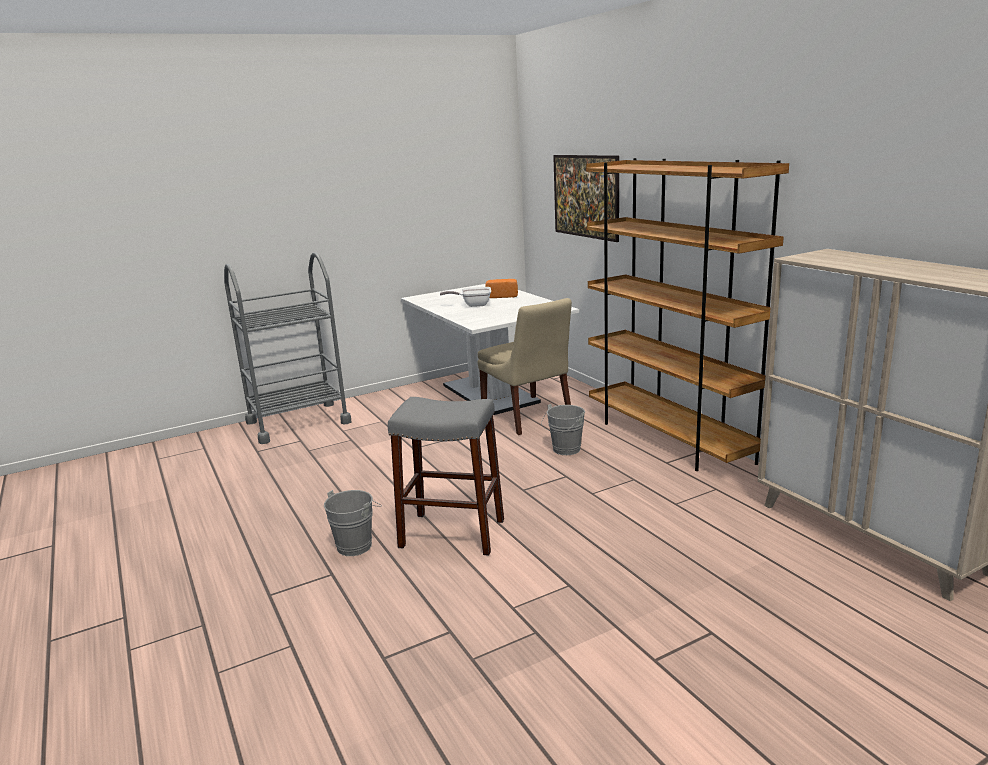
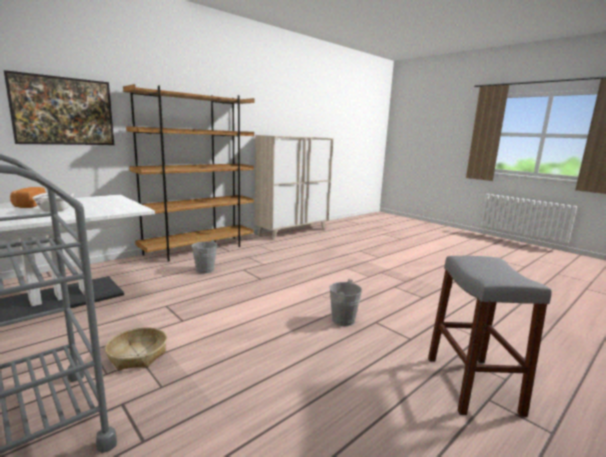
camera: 105 degrees left, 5 degrees down
(361, 437) = (137, 355): none -> basket
(452, 533) = (315, 293): grey stool -> grey stool (472, 384)
(528, 417) = (140, 281): beige chair -> none

